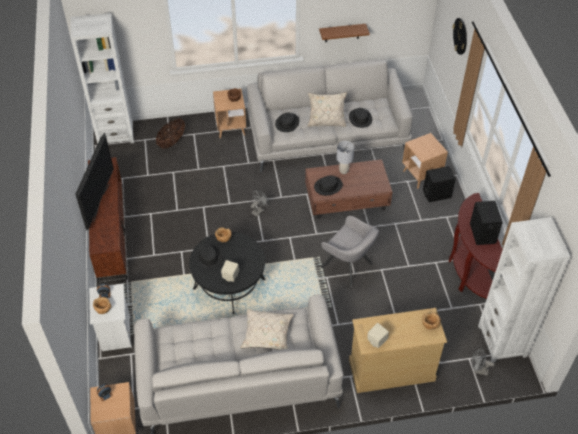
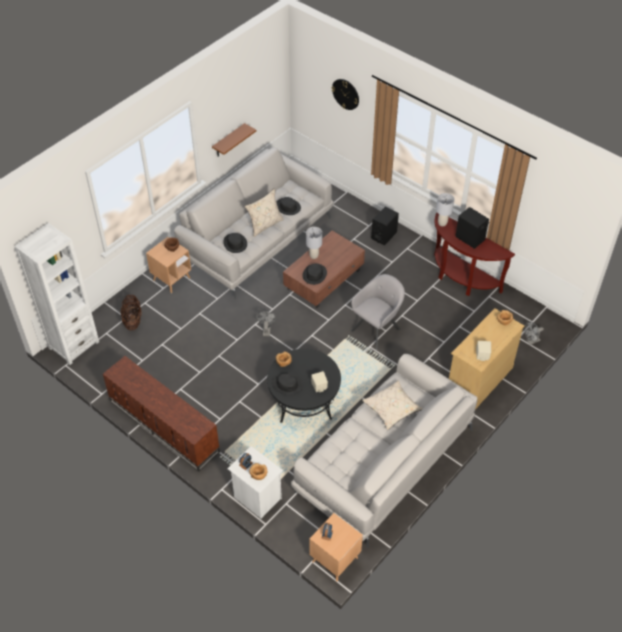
camera: 40 degrees left, 0 degrees up
(100, 202) = (155, 399): television -> none
(348, 267) = (377, 328): grey armchair -> grey armchair turned 45 degrees counterclockwise
(421, 175) = (359, 228): brown side table -> none
(470, 205) = (442, 223): none -> grey table lamp
(502, 341) = (526, 311): white bookcase -> none

